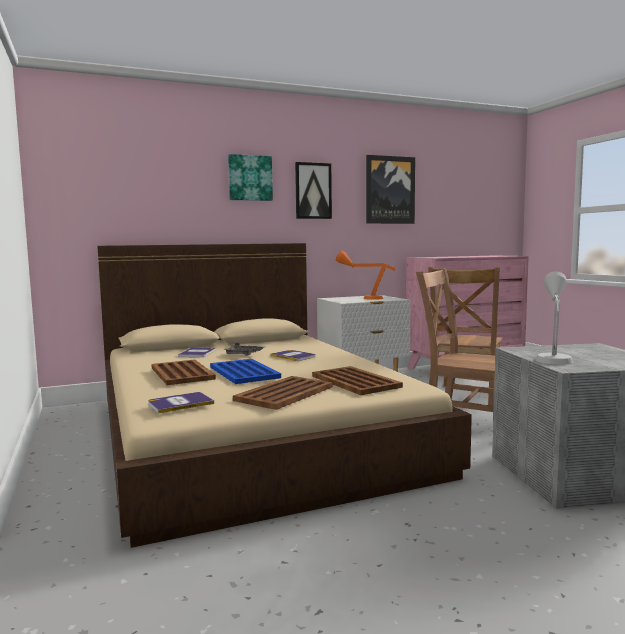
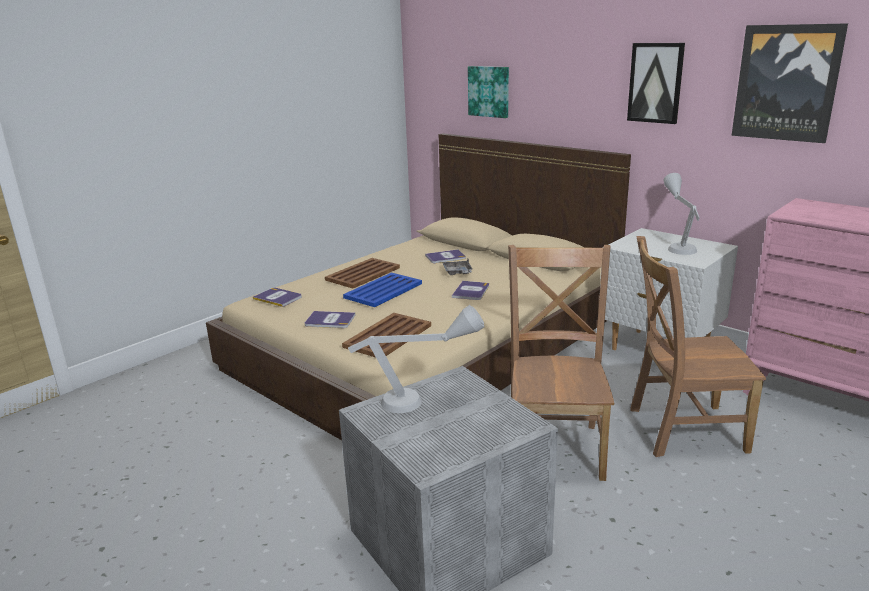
camera: 65 degrees right, 15 degrees up
(250, 178) = (578, 66): picture -> picture (489, 91)
(285, 393) = (330, 320): brown tray -> book
(363, 298) = (677, 245): orange table lamp -> grey table lamp

